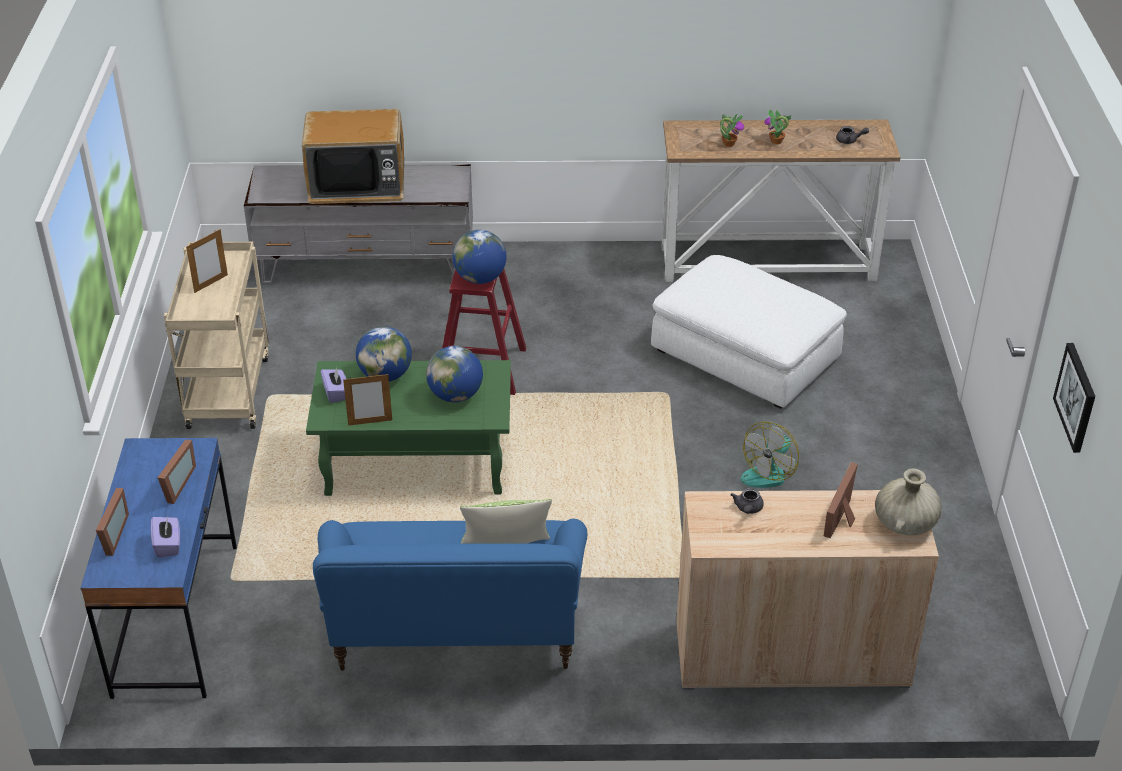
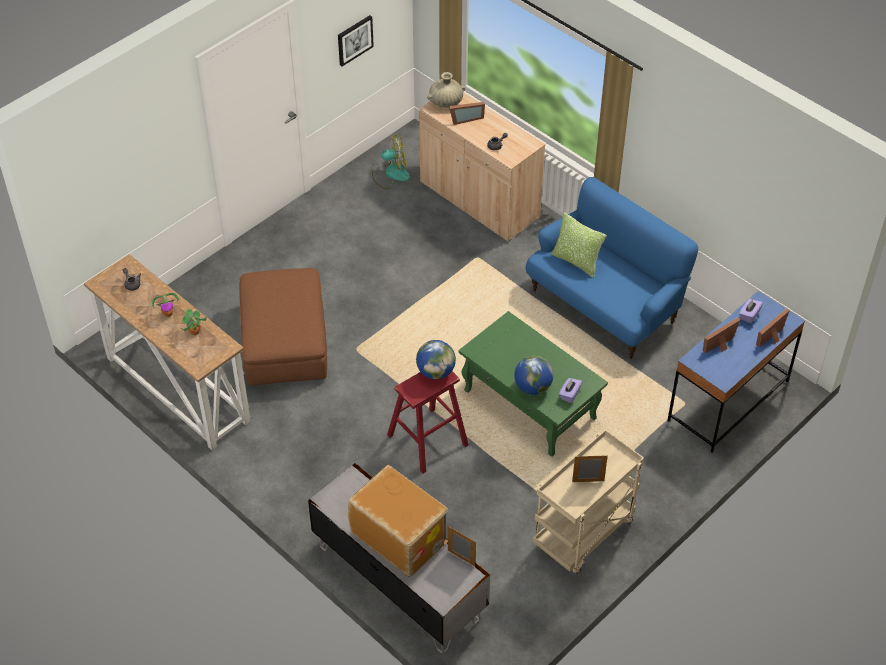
camera: 135 degrees left, 10 degrees up
(370, 422) = (571, 363): picture frame -> picture frame (461, 558)
(455, 395) = (511, 348): globe -> none
(744, 355) = (285, 341): white ottoman -> brown ottoman
(769, 472) = (371, 274): fan -> fan (391, 174)

